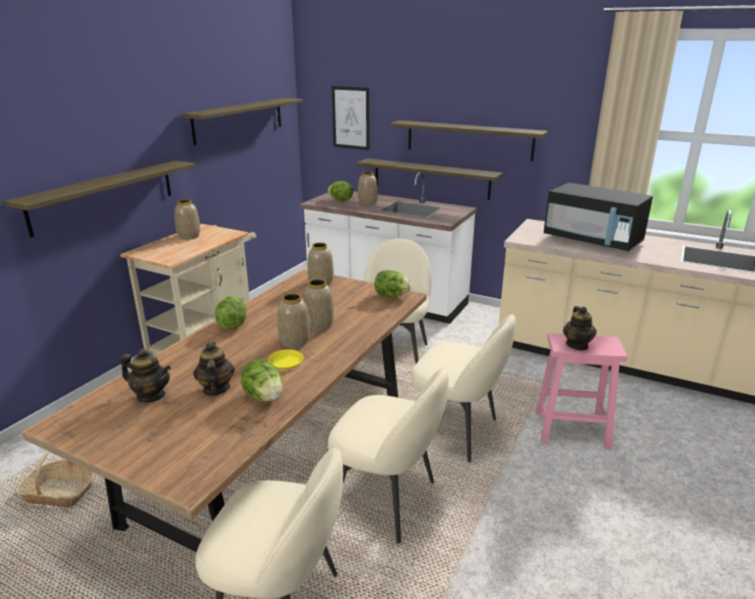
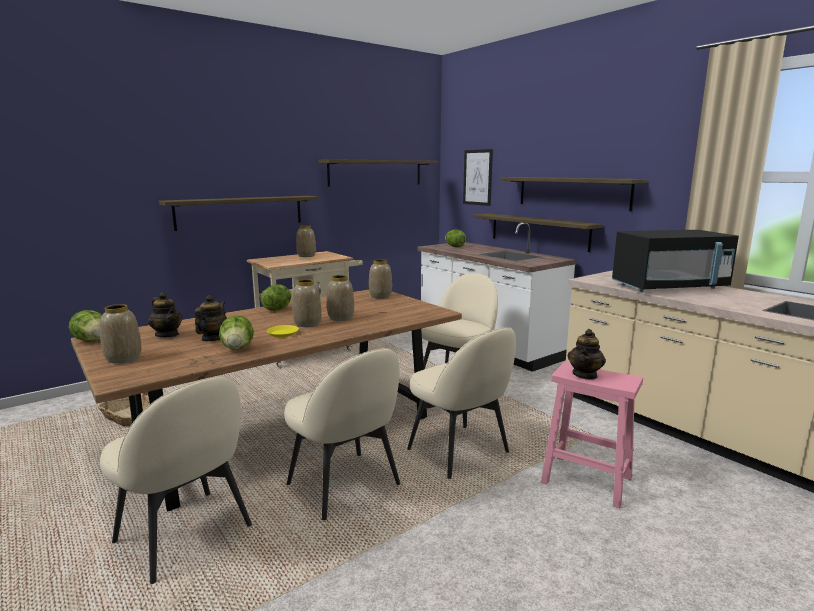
camera: 25 degrees right, 10 degrees down
(367, 203) = (475, 250): vase -> vase (124, 358)
(391, 296) = (427, 310): lettuce -> lettuce (92, 341)
(592, 241) = (669, 287): black microwave -> black microwave turned 75 degrees counterclockwise

